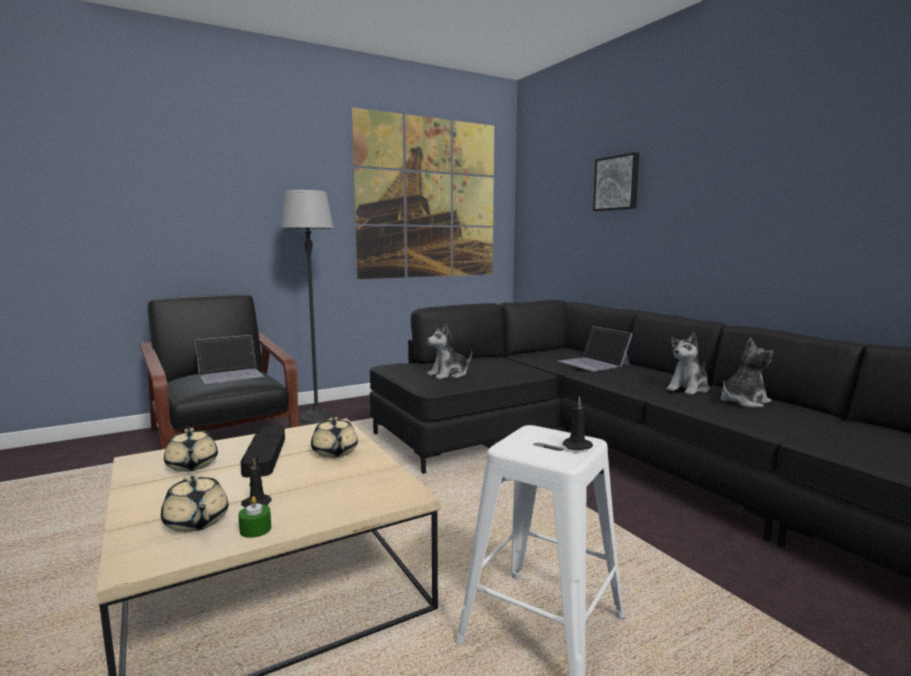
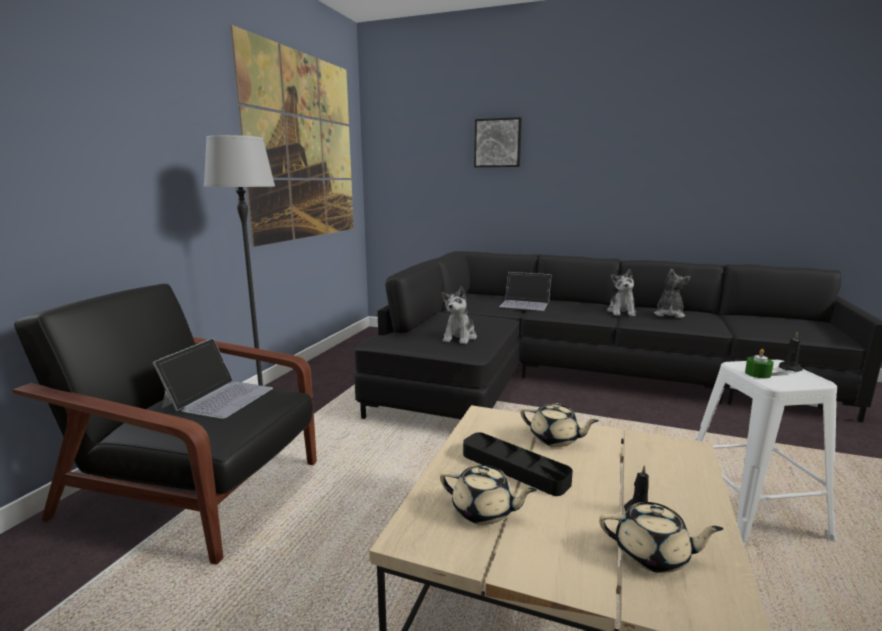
camera: 40 degrees left, 5 degrees up
(255, 529) = (701, 531): green candle -> green candle (757, 374)

